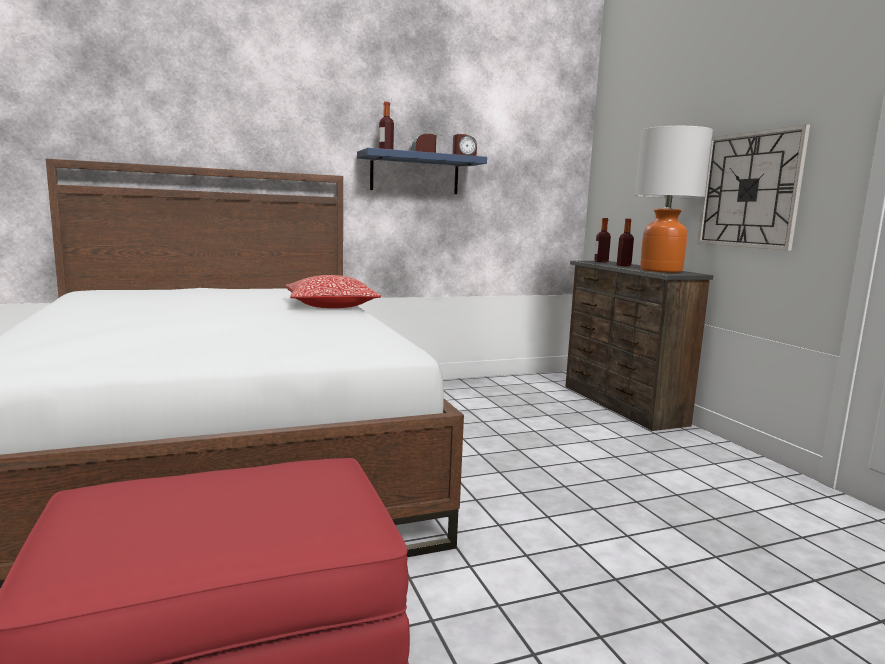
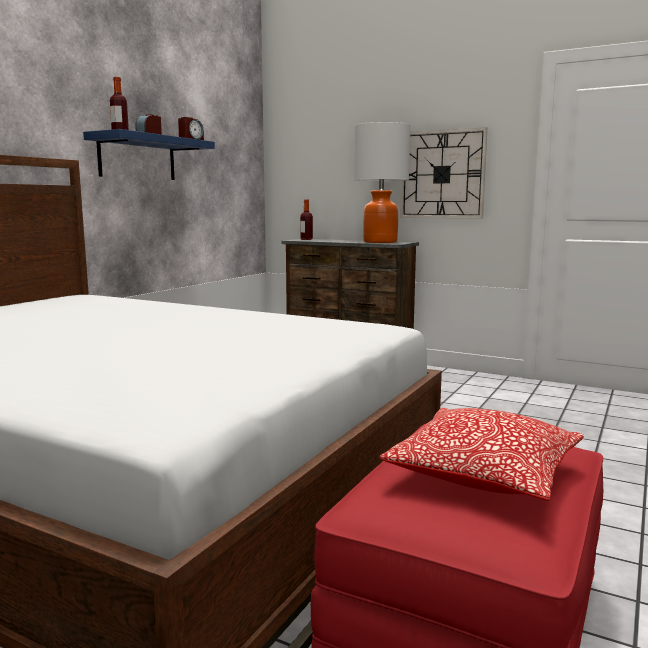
camera: 40 degrees left, 0 degrees up
(331, 306) = (175, 307): pillow -> pillow (484, 474)
(623, 265) = (338, 240): bottle -> none

